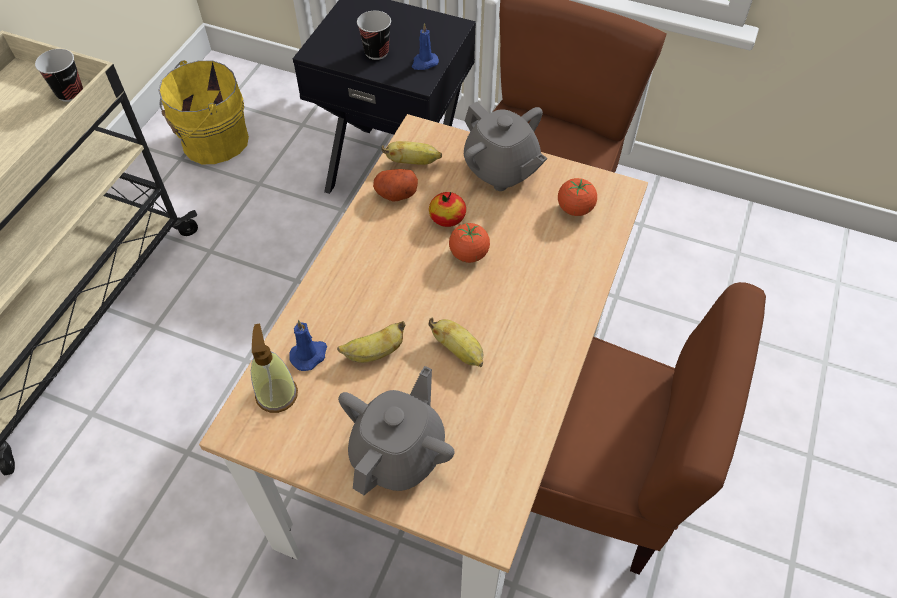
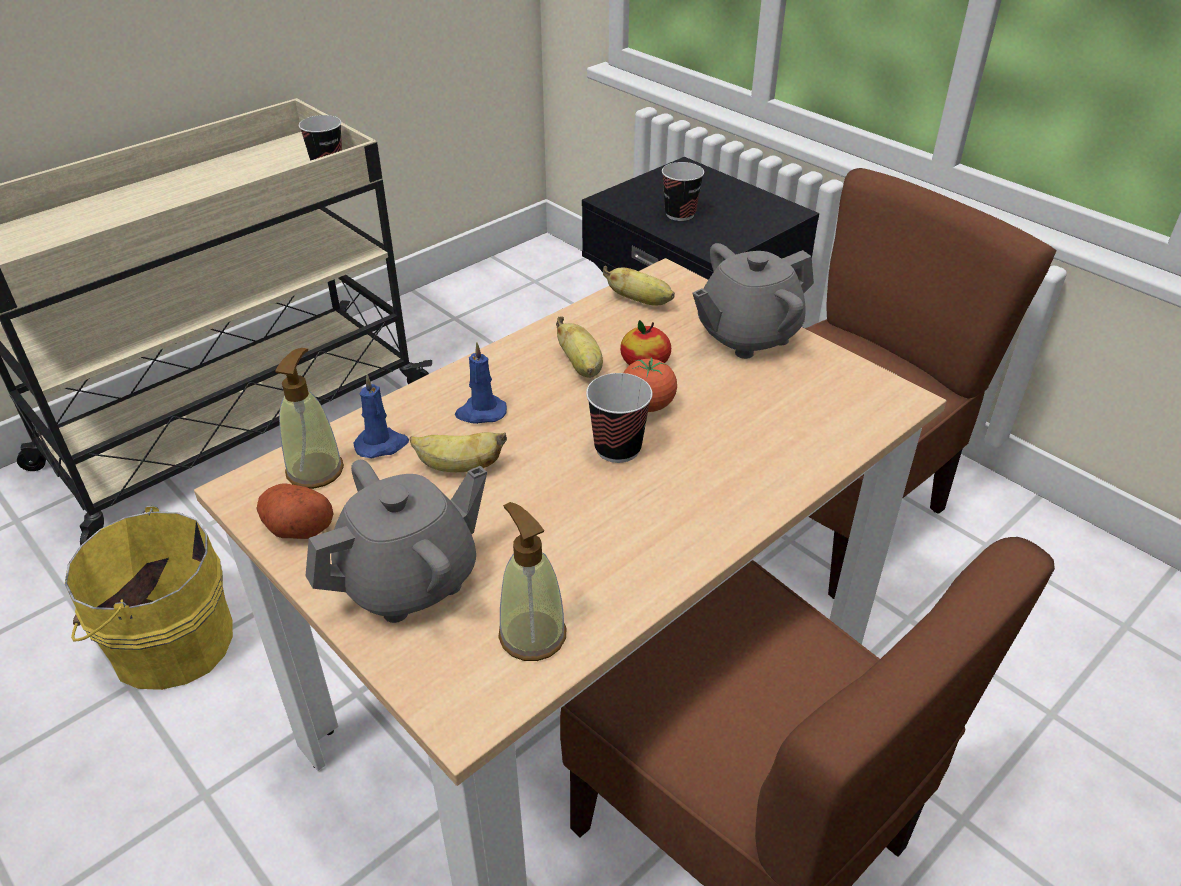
camera: 25 degrees right, 15 degrees down
(211, 141) = (496, 311): yellow bucket -> yellow bucket (168, 642)
(395, 194) = (598, 324): potato -> potato (296, 527)
(424, 63) = (730, 235): blue candle -> blue candle (480, 412)
(459, 351) = (565, 499): banana -> banana (581, 366)
(469, 297) = (617, 448): none -> cup
(497, 458) = (532, 635): none -> soap dispenser
(501, 170) = (747, 336): grey teapot -> grey teapot turned 75 degrees clockwise
(575, 209) = (821, 399): tomato -> none

